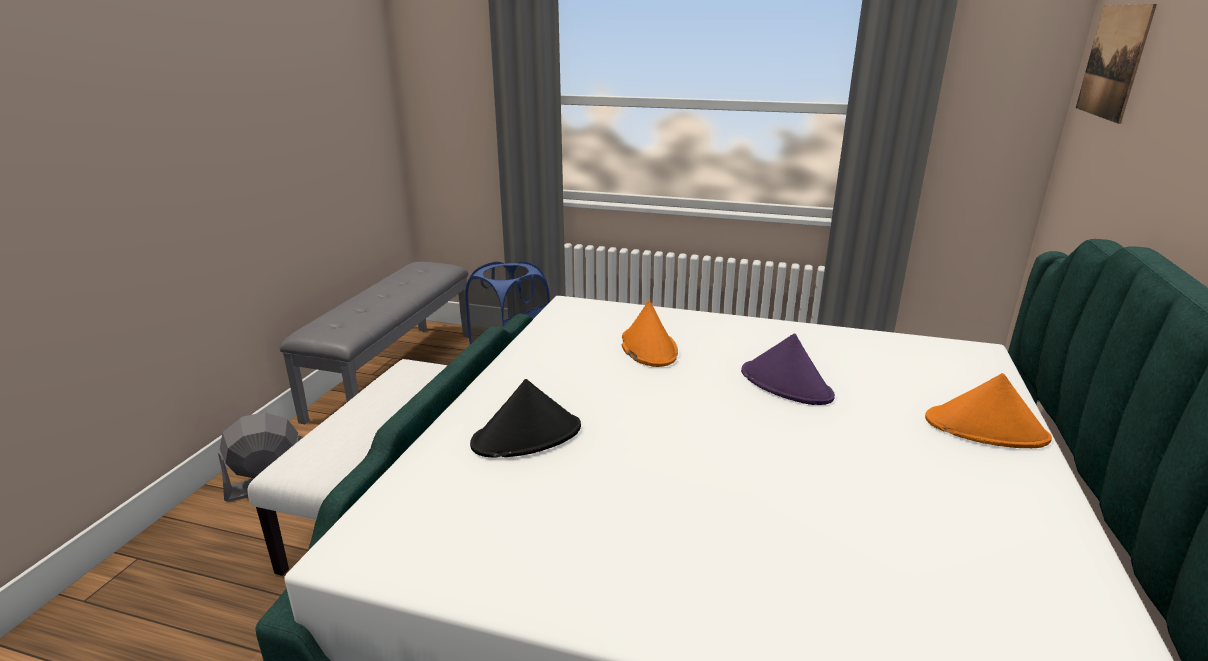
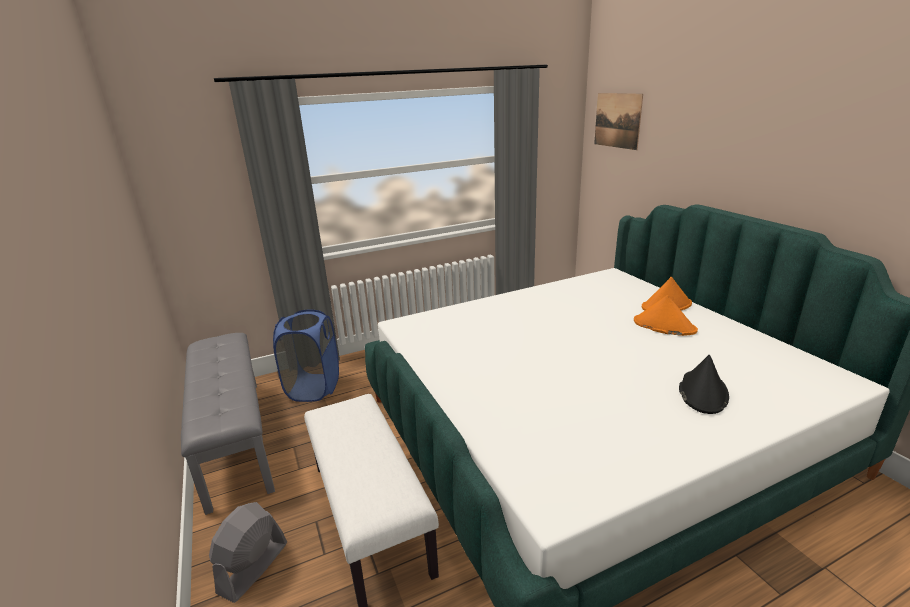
camera: 40 degrees left, 0 degrees up
(527, 436) = (518, 403): black hat -> black hat (702, 392)
(648, 347) = (486, 330): orange hat -> orange hat (664, 326)
(786, 384) = (575, 320): purple hat -> none

